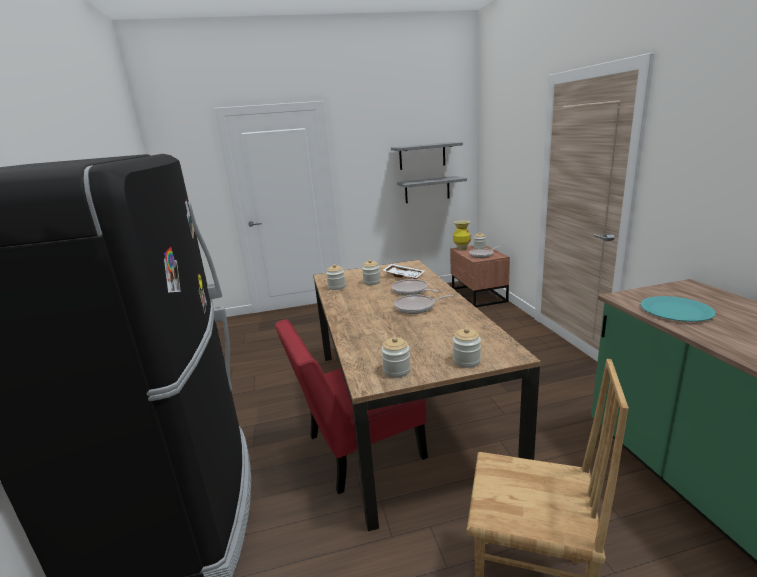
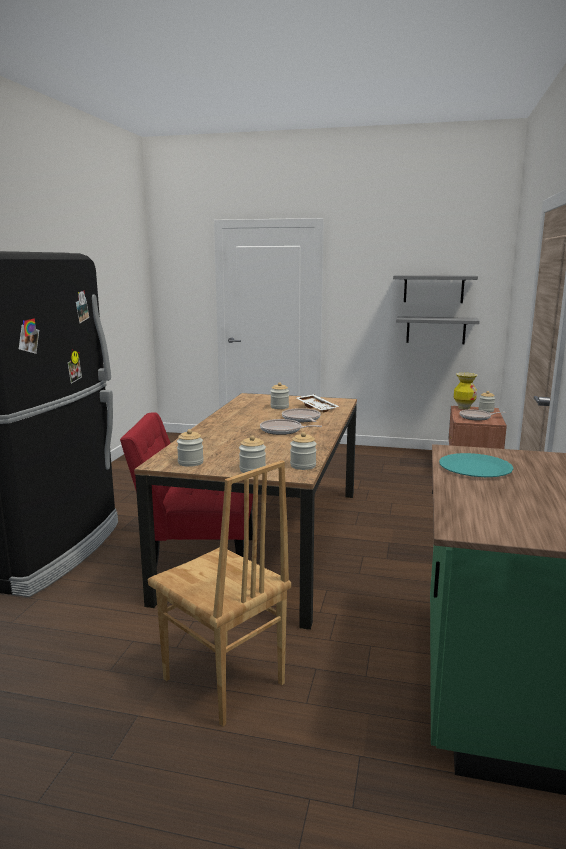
camera: 25 degrees right, 5 degrees down
(336, 287) = (244, 405): jar -> jar (303, 466)

